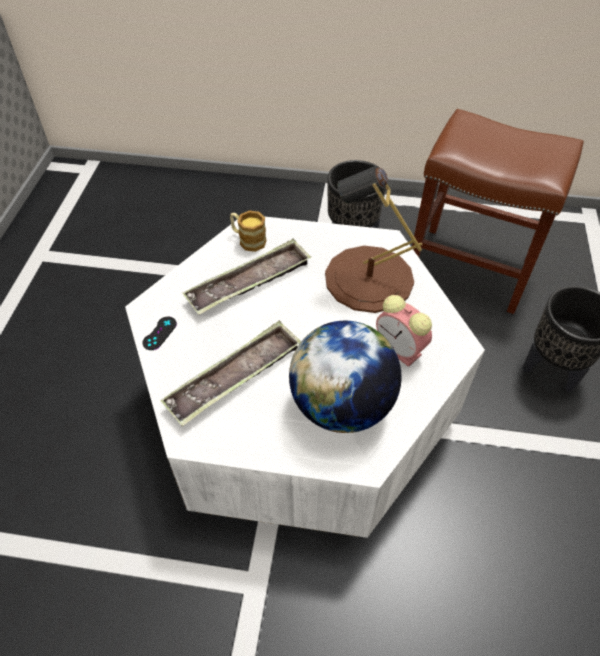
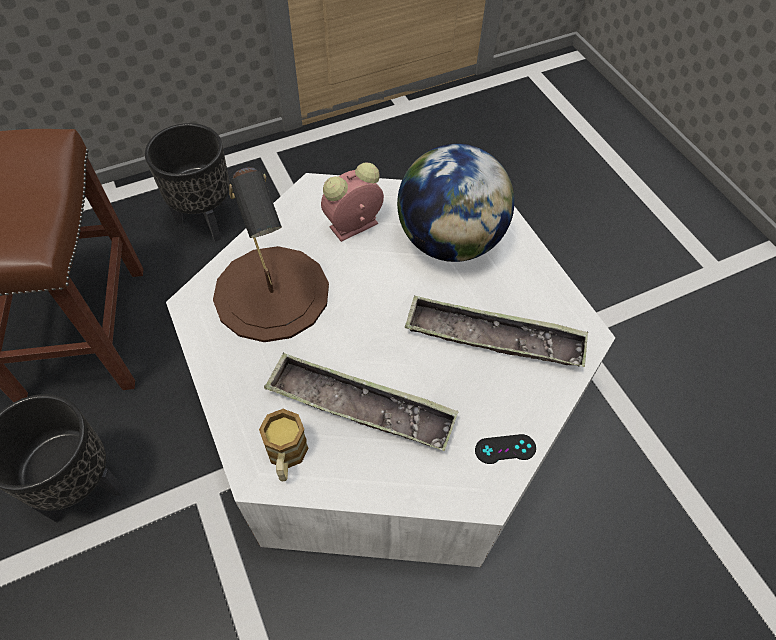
camera: 125 degrees left, 5 degrees up
(401, 350) = (352, 226): alarm clock -> alarm clock turned 135 degrees counterclockwise

